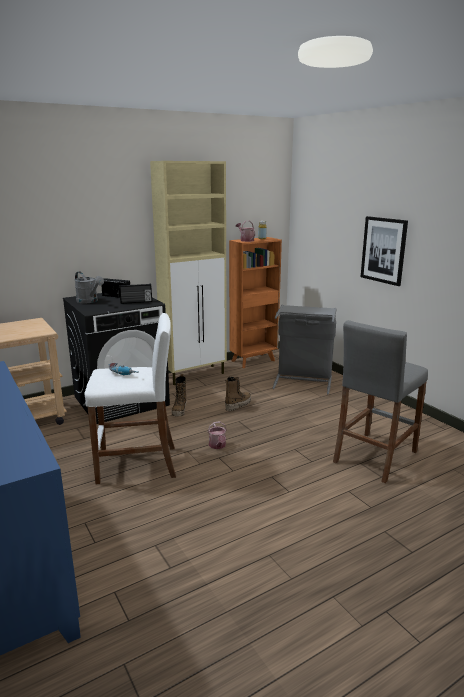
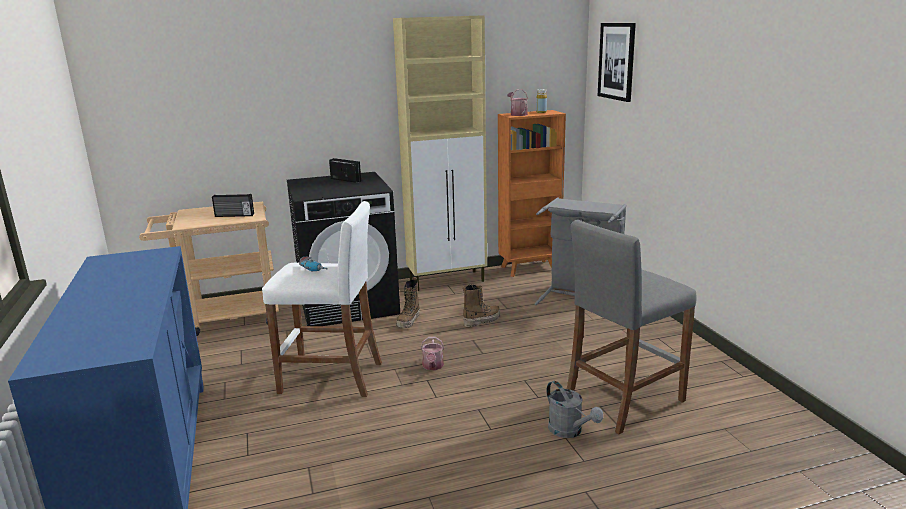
camera: 15 degrees right, 0 degrees up
(89, 301) = (311, 185): grey watering can -> grey watering can (569, 431)
(136, 302) = (362, 187): radio -> radio (234, 215)
(383, 250) = (682, 129): picture -> picture (617, 61)

